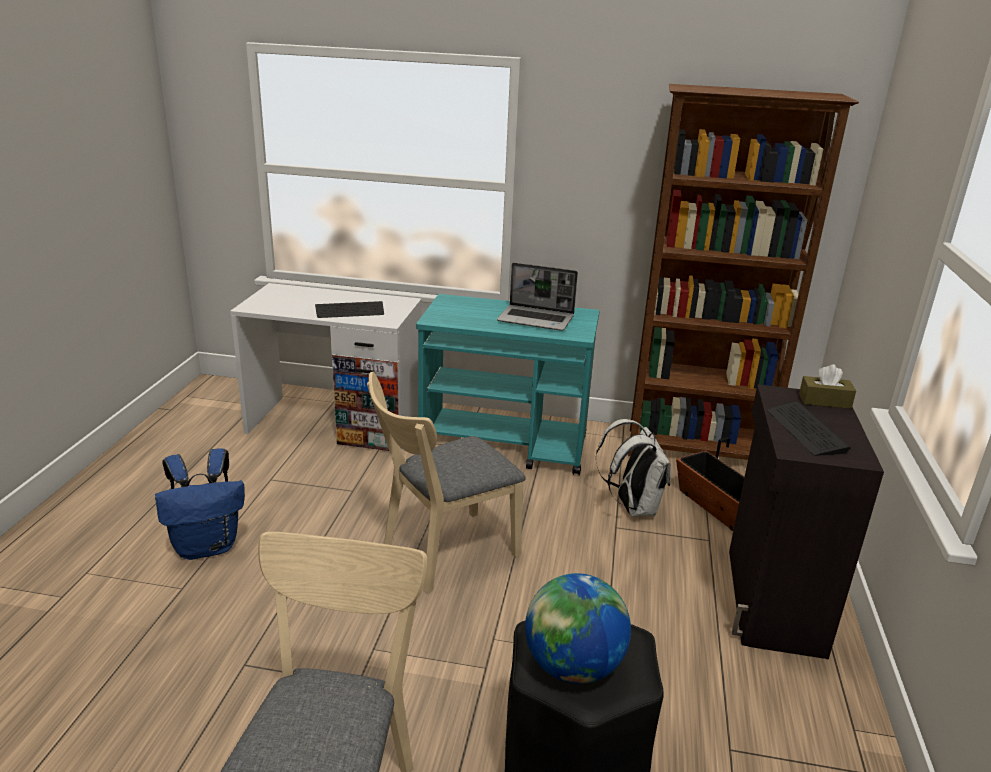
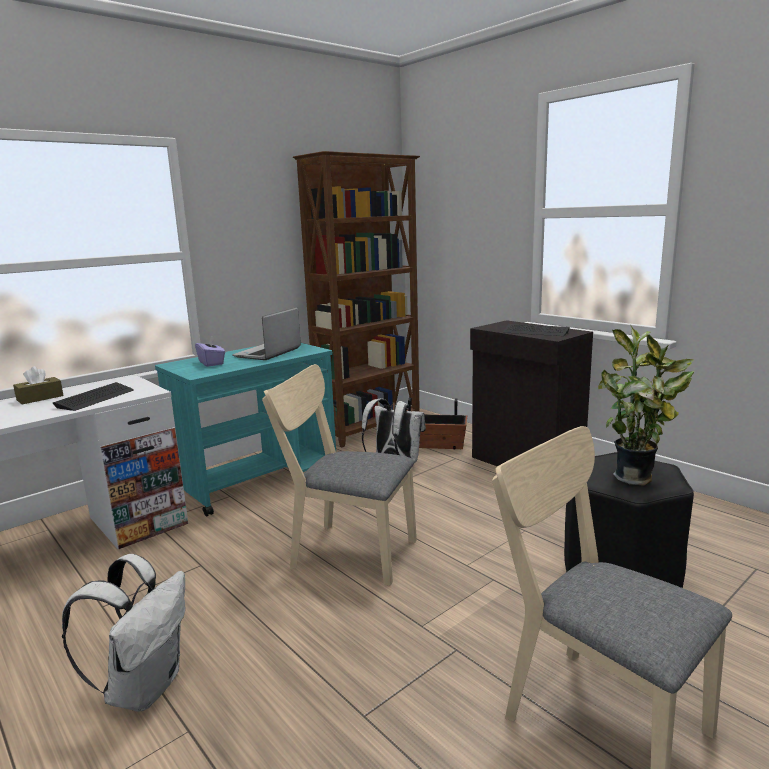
camera: 50 degrees left, 10 degrees down
(208, 546) = (144, 687): blue backpack -> white backpack
(442, 553) = (345, 551): beige chair -> beige chair turned 105 degrees clockwise
(472, 311) = (211, 363): none -> purple tissue box
(537, 319) = (268, 353): laptop -> laptop turned 150 degrees clockwise
(573, 667) = (637, 479): globe -> potted plant
(824, 401) = (508, 323): brown tissue box -> brown tissue box (40, 398)

